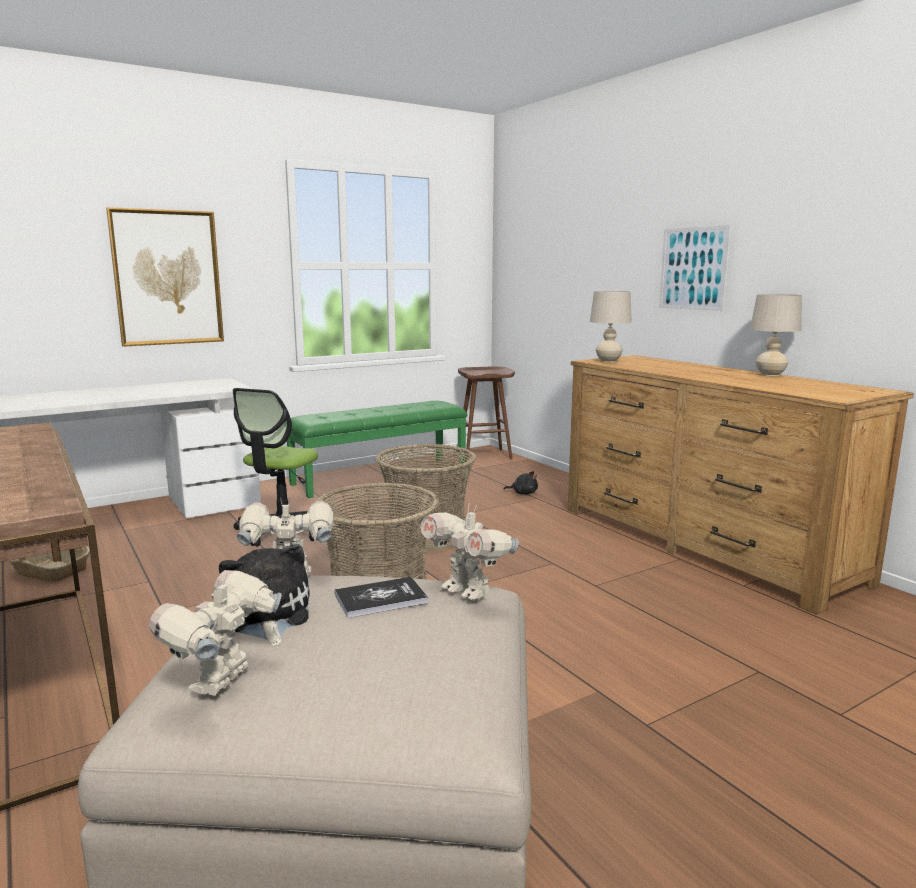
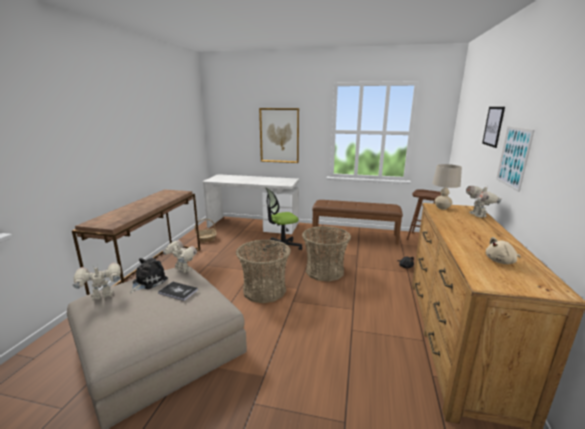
camera: 45 degrees right, 5 degrees up
(380, 477) = (354, 235): green bench -> brown bench
(468, 590) = (206, 303): toy robot -> toy robot (478, 215)
(623, 235) = (493, 126): none -> picture
(770, 374) = (517, 248): beige table lamp -> none
(794, 384) = (501, 261): none -> beige plush toy

